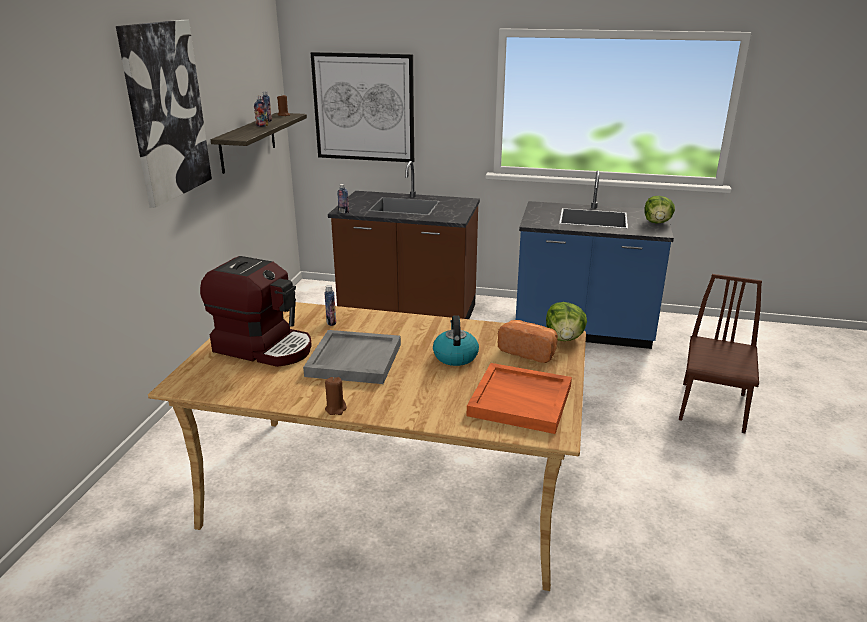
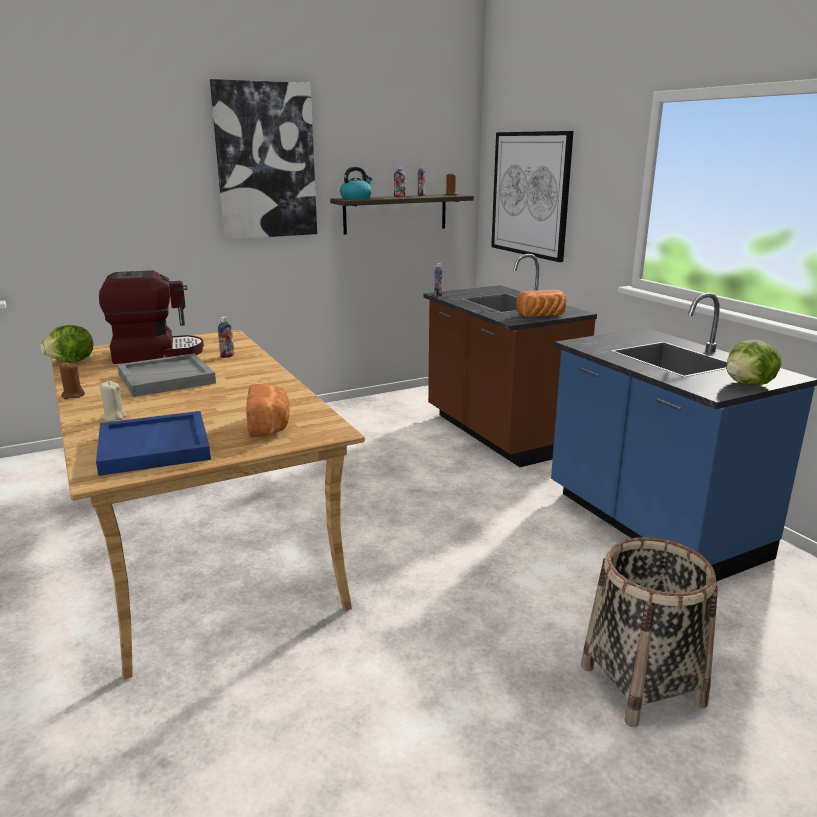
camera: 50 degrees right, 5 degrees down
(264, 347) = (156, 353): coffee machine -> coffee machine turned 90 degrees counterclockwise
(427, 402) = (114, 417): none -> beige candle
(455, 356) = (219, 404): kettle -> kettle (356, 198)
(460, 210) = (542, 316): none -> bread
(521, 400) = (155, 447): orange tray -> blue tray
(564, 338) = (325, 432): lettuce -> lettuce (72, 362)
(712, 407) = (642, 685): brown chair -> basket

